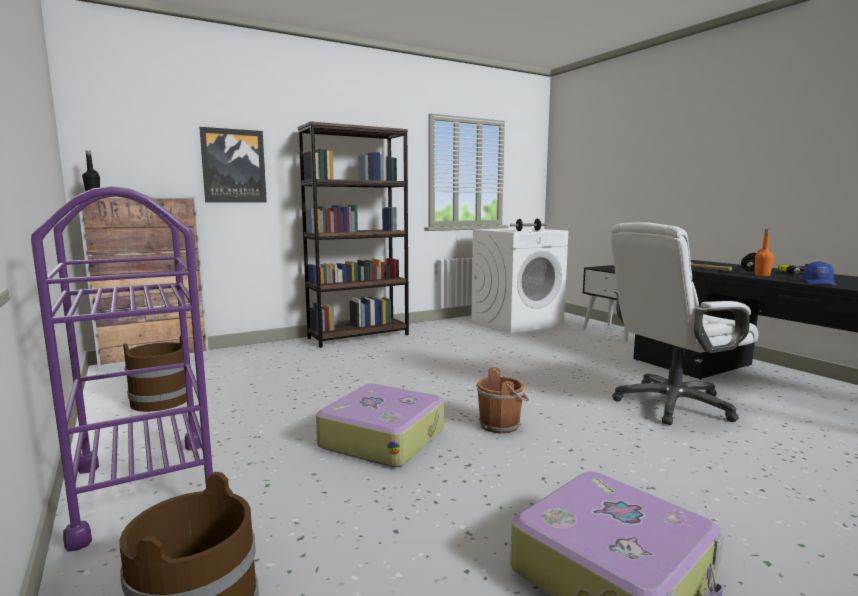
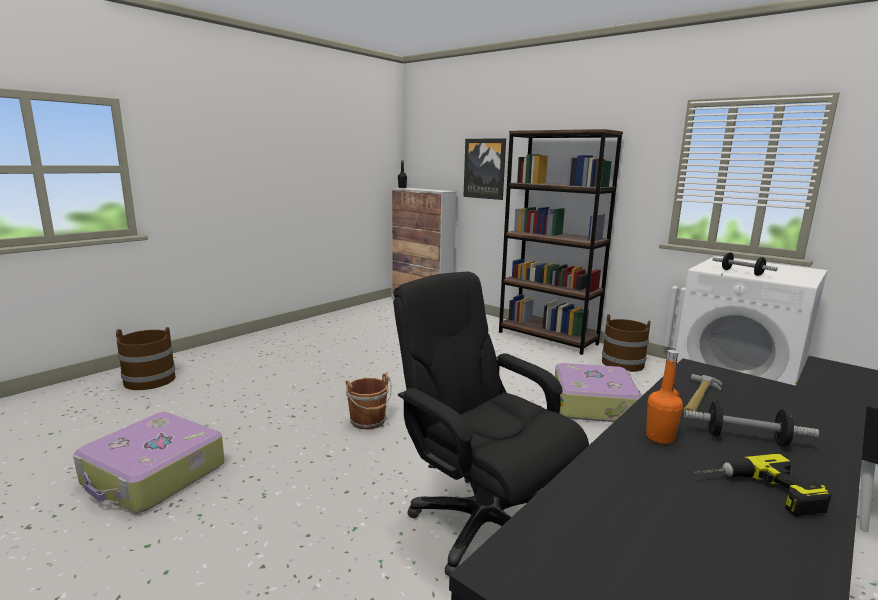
camera: 70 degrees right, 5 degrees up
(145, 488) = (256, 344): purple cart -> none
(160, 401) = (359, 320): brown bucket -> brown bucket (622, 363)
(382, 438) = (328, 383): suitcase -> suitcase (594, 404)
(672, 404) = (482, 524): white office chair -> black office chair
(819, 282) = (610, 481): blue cap -> none

